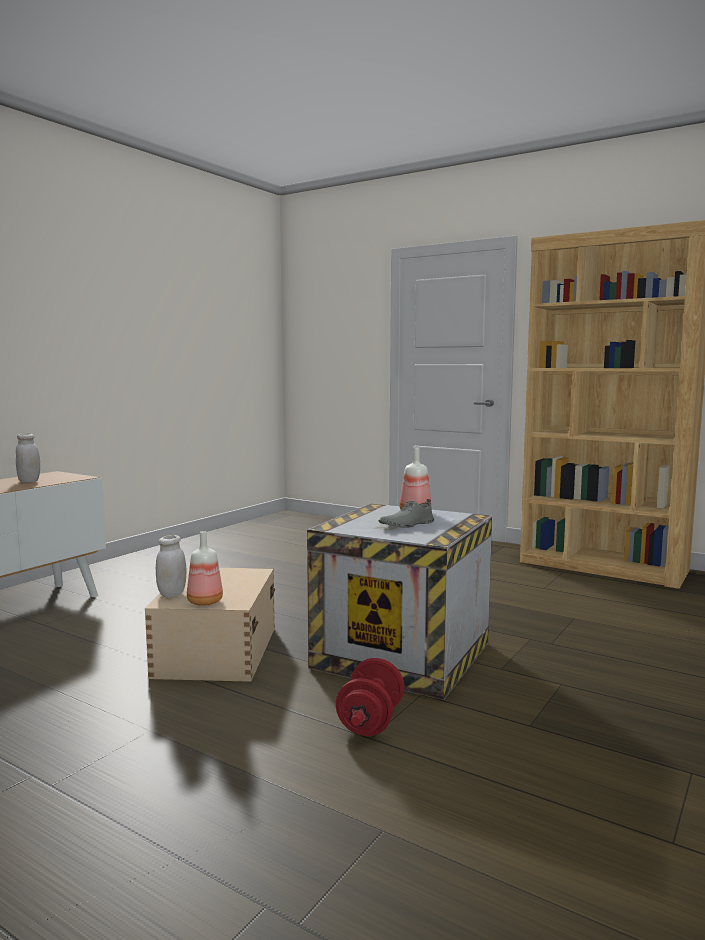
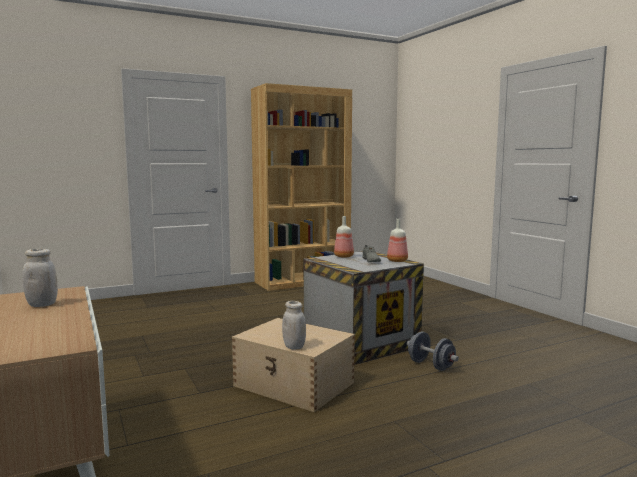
camera: 60 degrees left, 0 degrees up
(204, 602) = (325, 341): bottle -> bottle (397, 261)
(370, 721) = (431, 365): red dumbbell -> grey dumbbell

